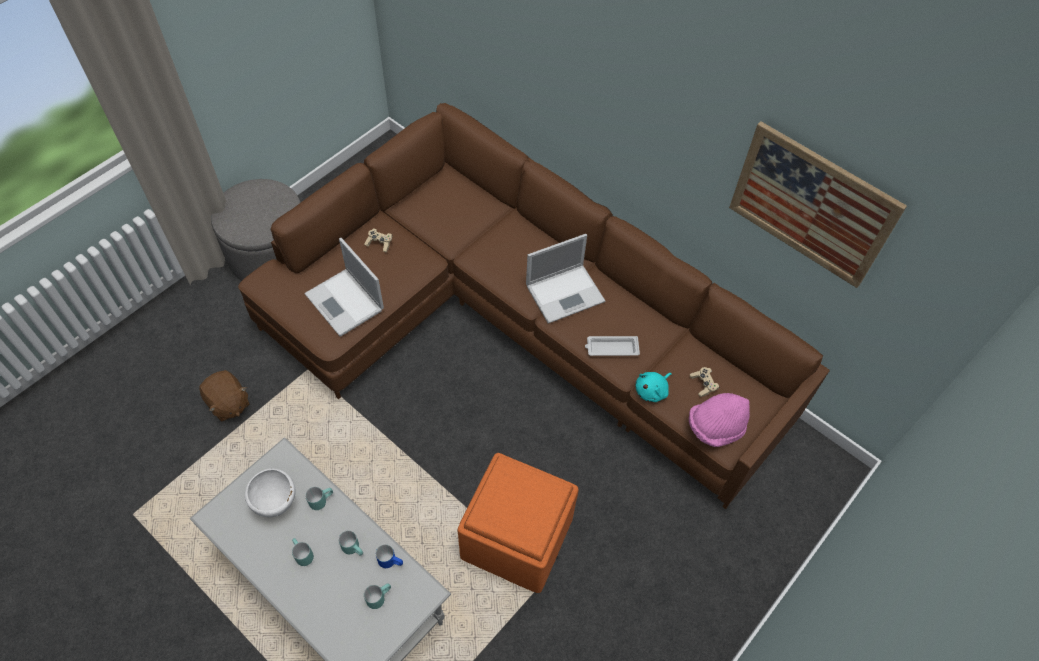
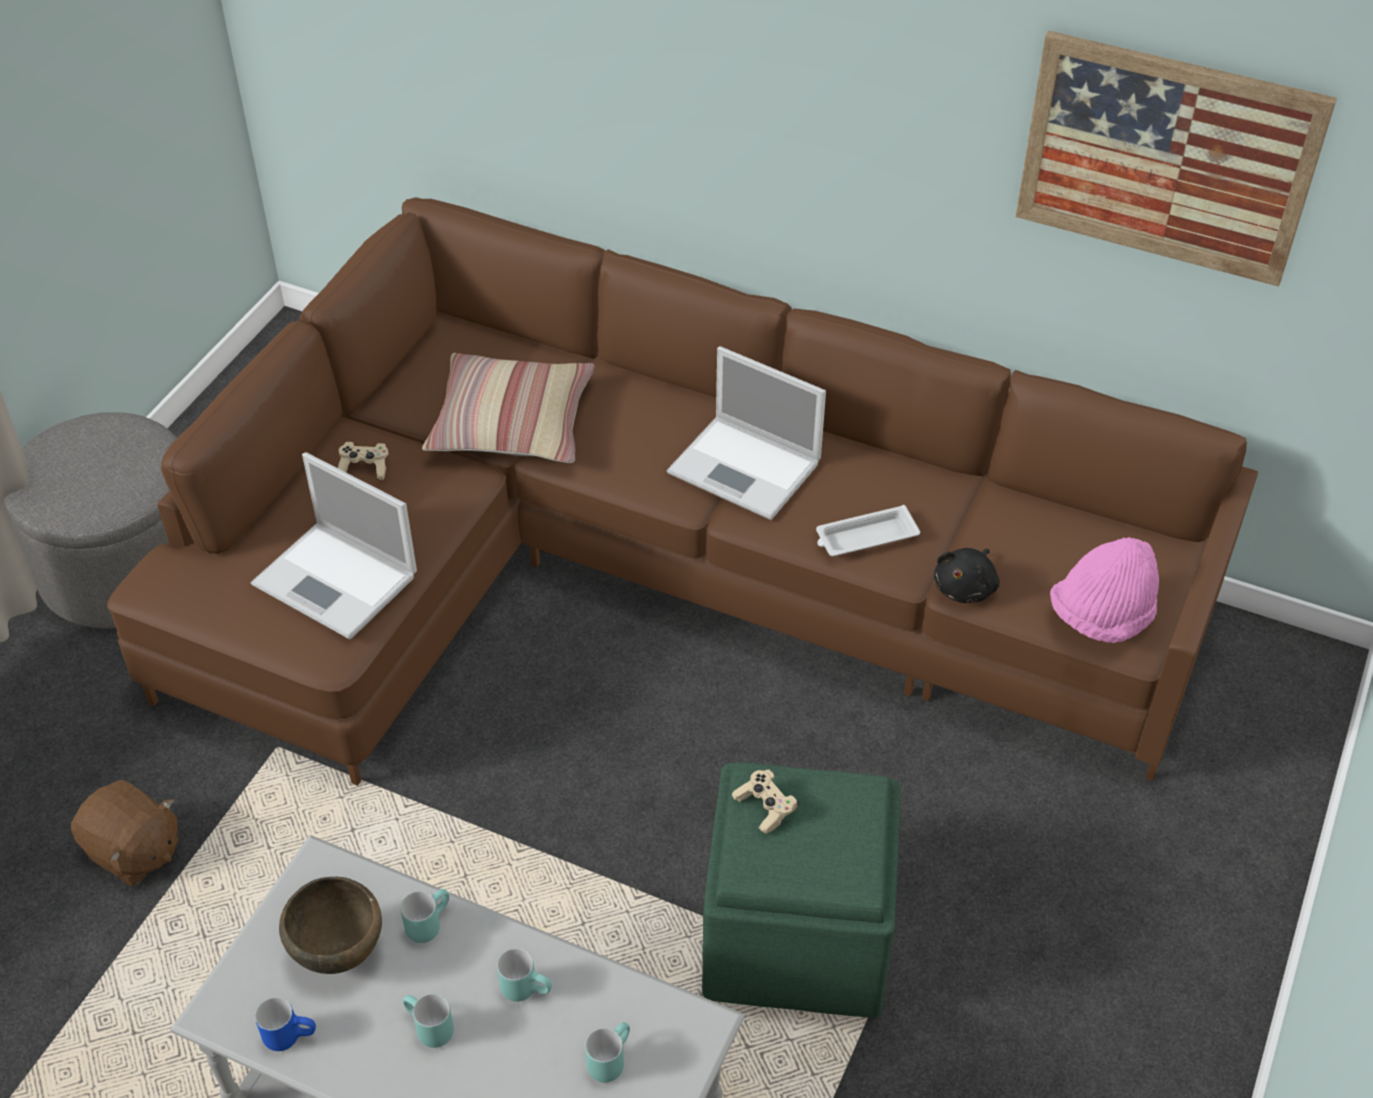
camera: 15 degrees left, 10 degrees down
(276, 503) = (340, 952): white bowl -> brown bowl
(391, 560) = (608, 989): blue mug -> blue mug (290, 1034)
(460, 236) = (512, 423): none -> pillow
(518, 537) = (799, 932): orange ottoman -> green ottoman
(566, 293) = (747, 468): laptop -> laptop turned 75 degrees clockwise
(652, 391) = (966, 588): turquoise plush toy -> black plush toy
(703, 384) = (1050, 555): beige game controller -> beige game controller (765, 807)

